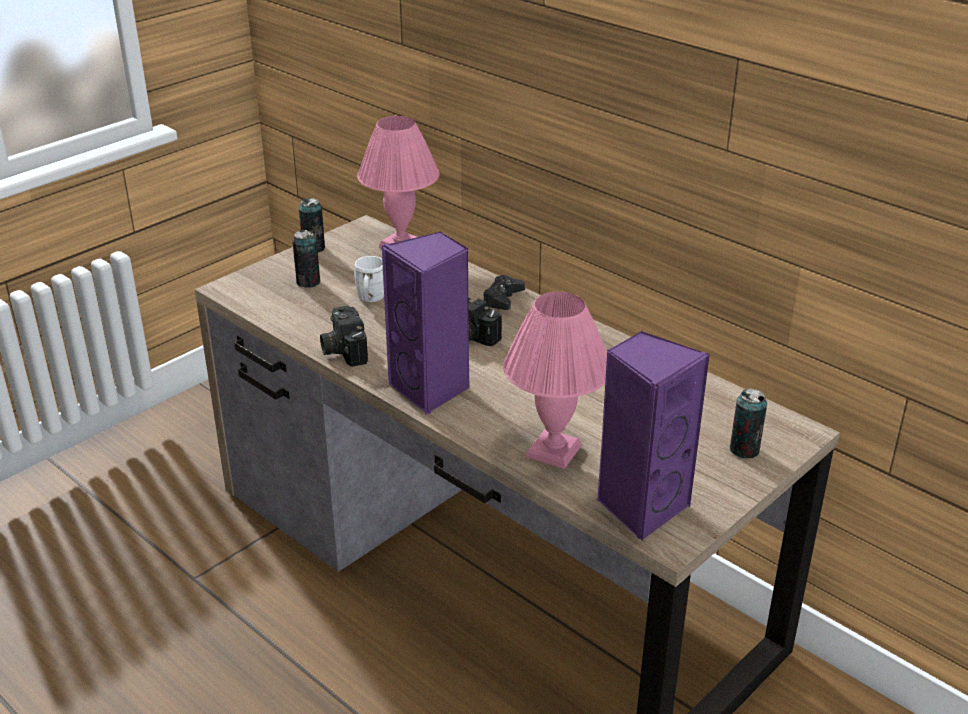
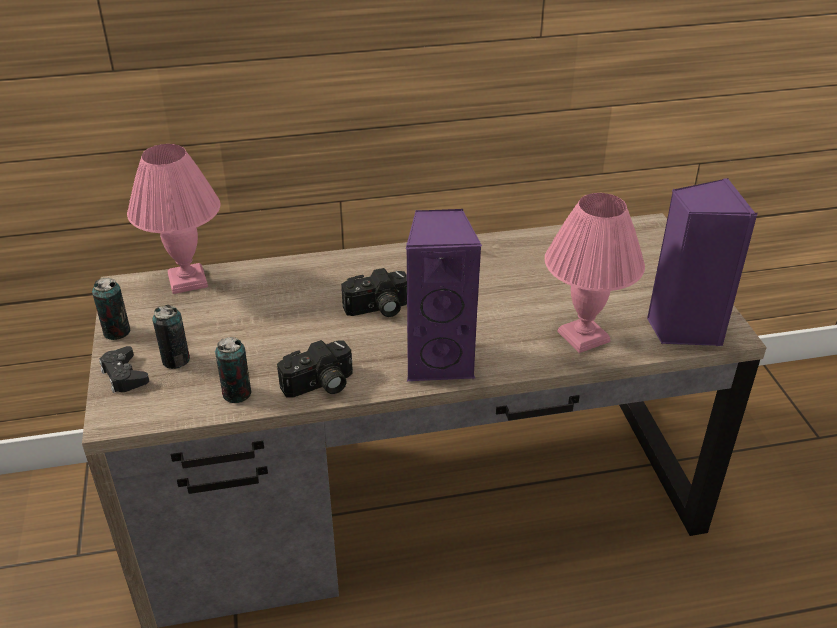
camera: 55 degrees left, 5 degrees up
(342, 349) = (320, 385): camera -> camera turned 45 degrees counterclockwise
(370, 299) = (256, 335): white mug -> none
(503, 298) = (344, 266): black game controller -> black game controller (124, 375)
(744, 450) = (652, 256): can -> can (237, 394)

